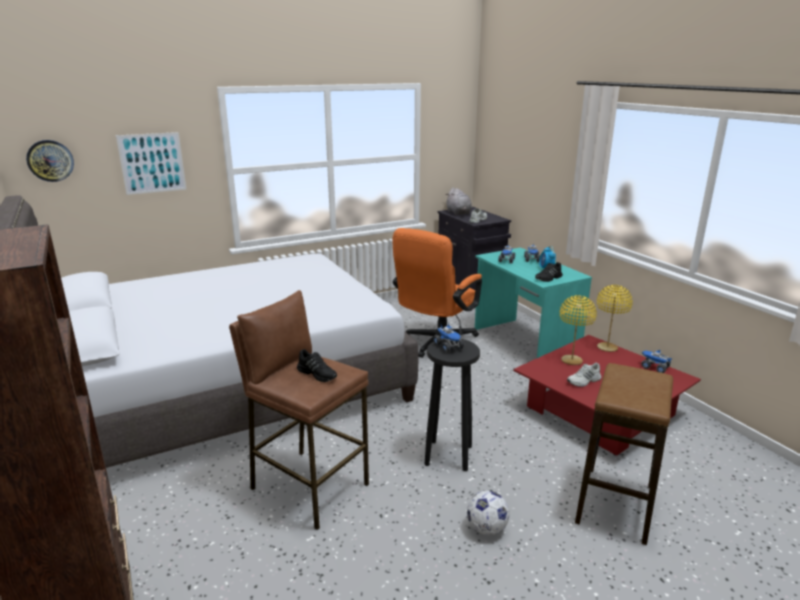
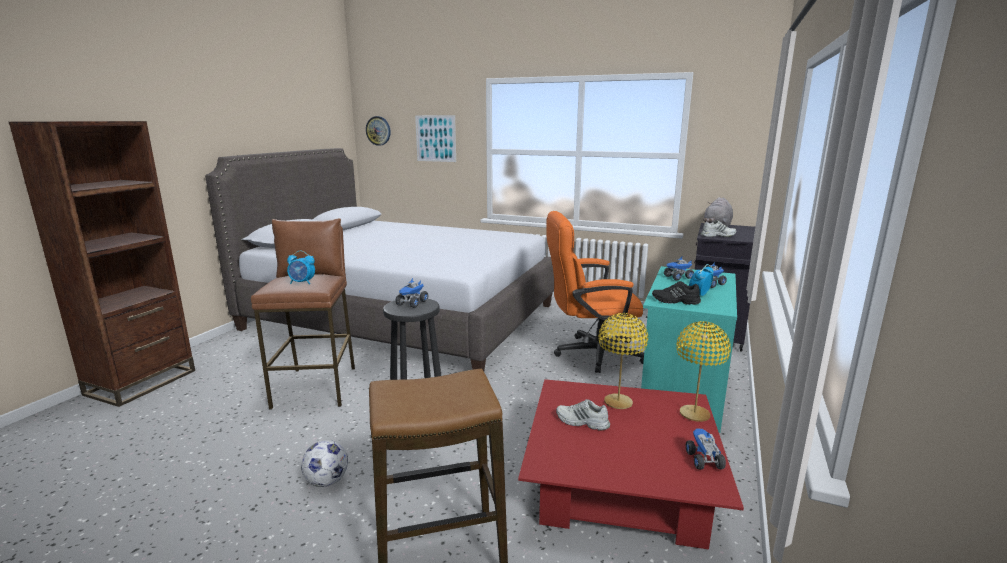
camera: 50 degrees right, 5 degrees down
(318, 374) = (302, 283): black shoe -> alarm clock

